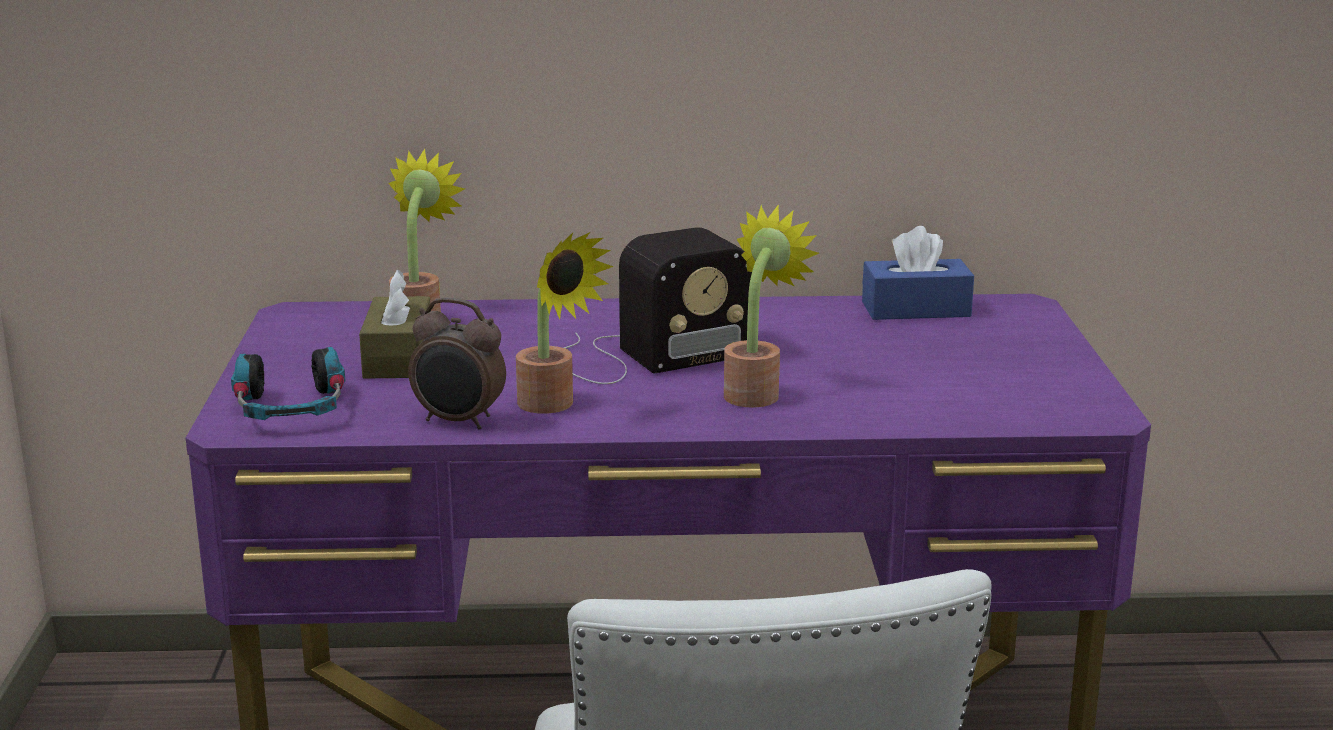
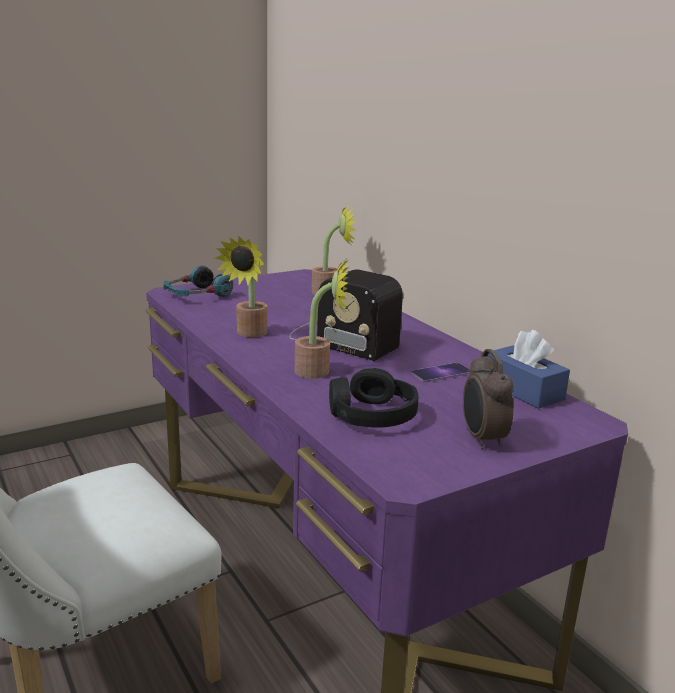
camera: 60 degrees right, 0 degrees up
(398, 358) = (275, 298): brown tissue box -> none
(459, 422) = (211, 322): alarm clock -> alarm clock (481, 439)
(827, 332) = (441, 373): none -> phone
(923, 394) = (371, 415): none -> black headphones

